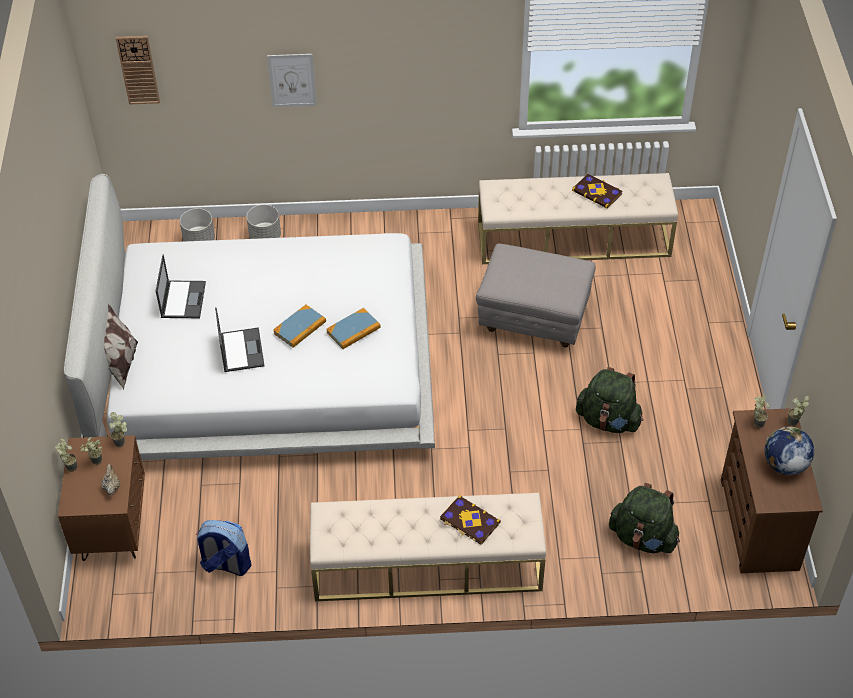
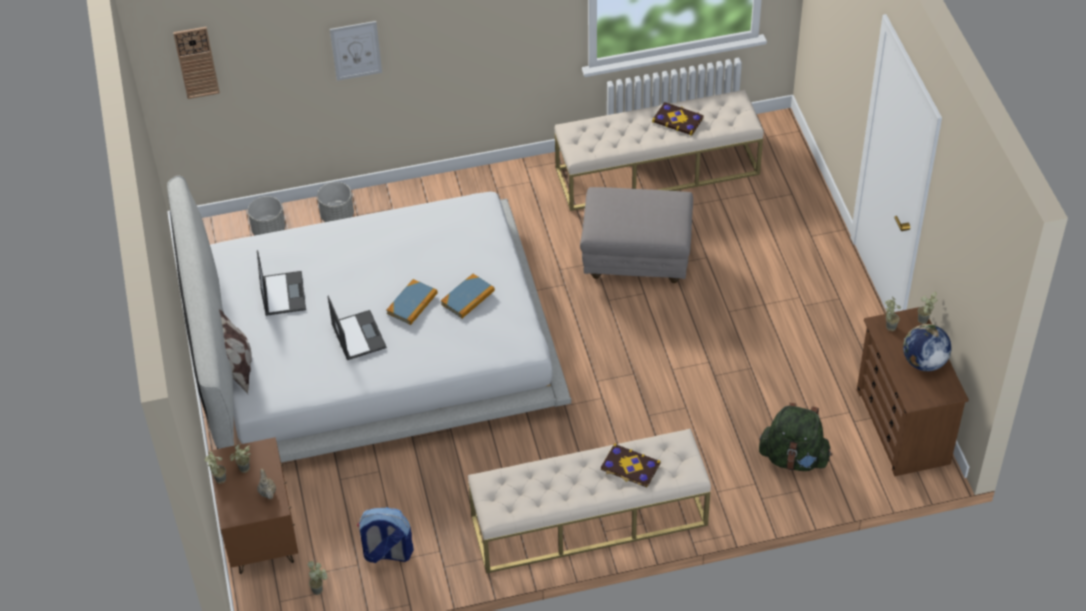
camera: 10 degrees left, 0 degrees up
(123, 443) = (266, 447): potted plant -> potted plant (320, 589)
(608, 420) = (734, 349): green backpack -> none

